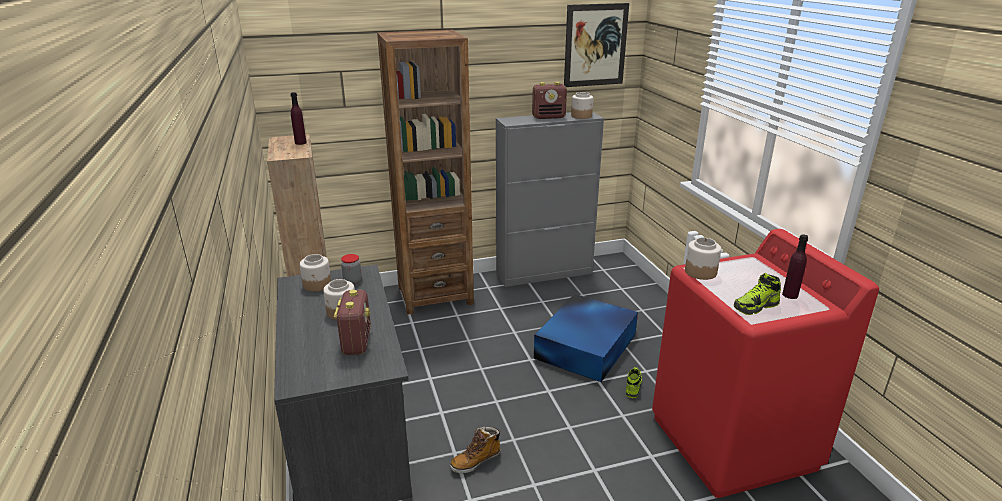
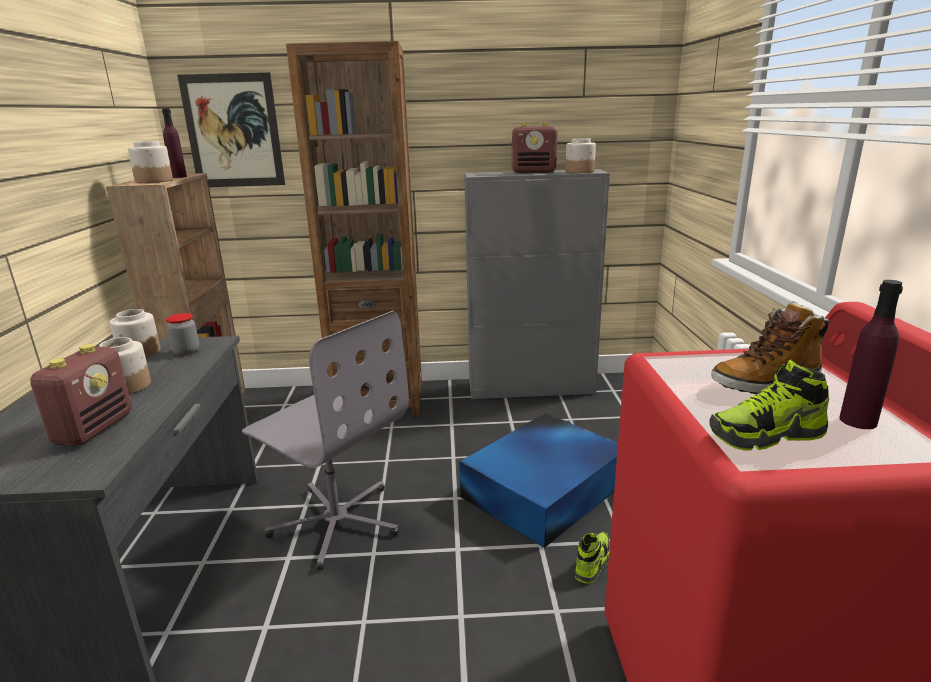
camera: 15 degrees right, 5 degrees down
(459, 385) = (336, 521): none -> grey office chair
(476, 461) = (287, 648): boot -> boot (765, 382)
(595, 45) = (606, 78): picture -> picture (233, 131)
(700, 272) = (675, 365): jar -> jar (154, 181)

